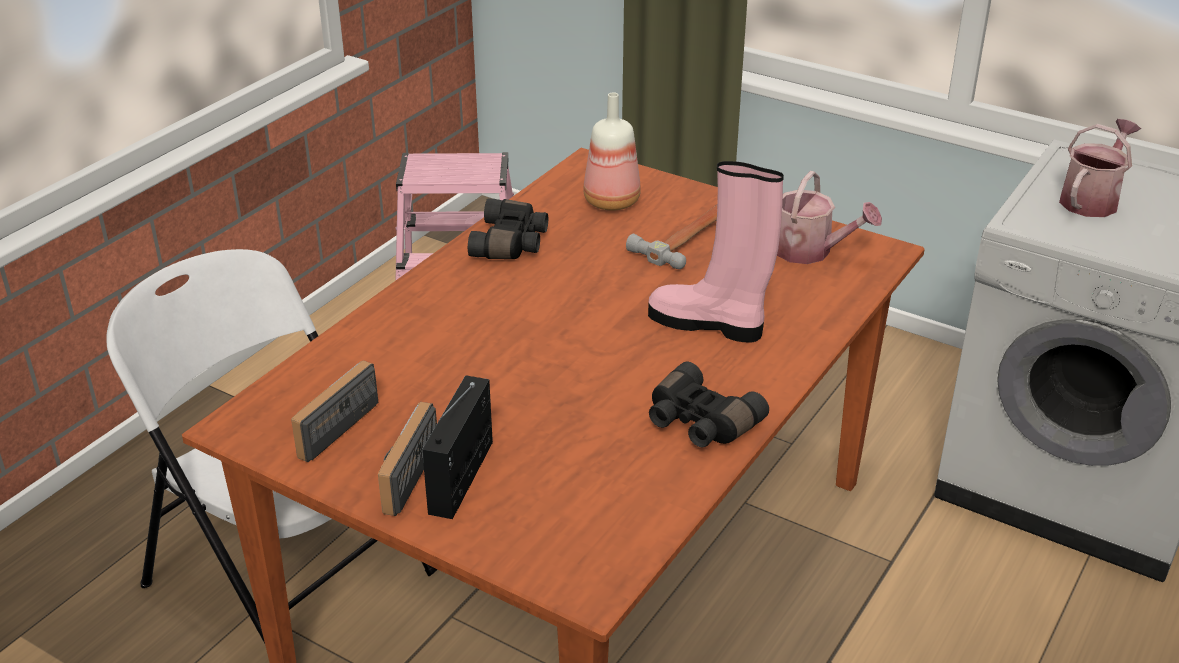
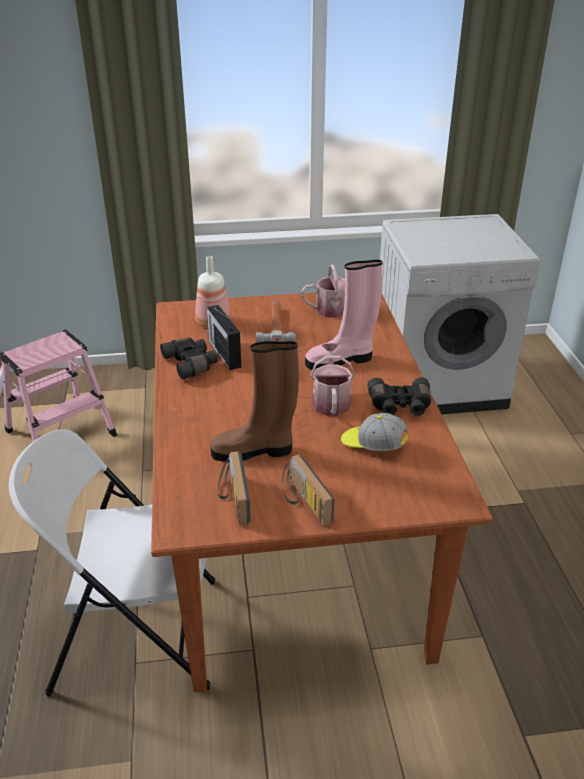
camera: 40 degrees left, 0 degrees up
(434, 383) = (254, 451): none -> brown boot
(462, 475) = (334, 486): radio -> radio (224, 353)
(586, 453) = (373, 445): none -> cap
(1092, 199) = (432, 240): watering can -> watering can (331, 400)

